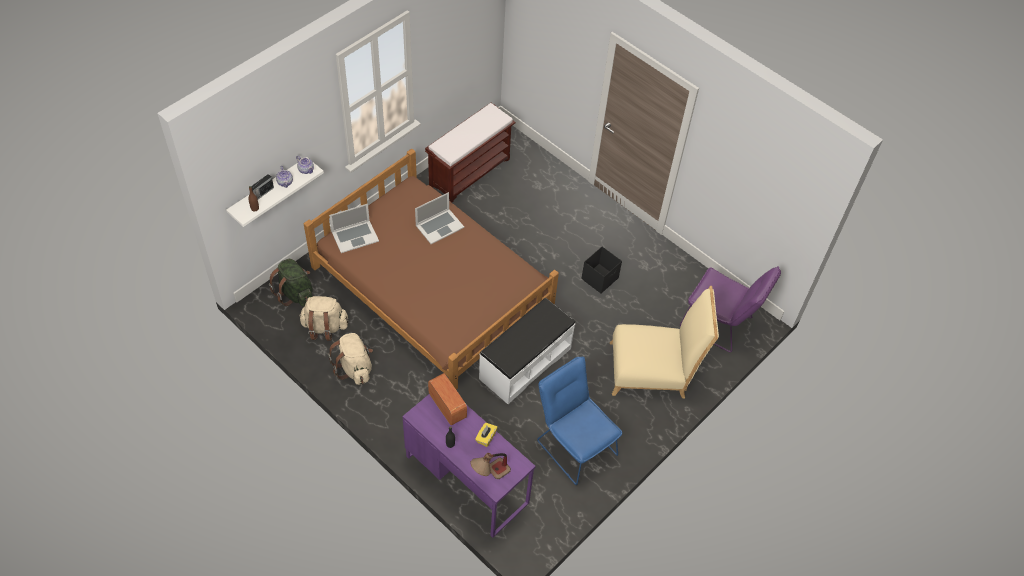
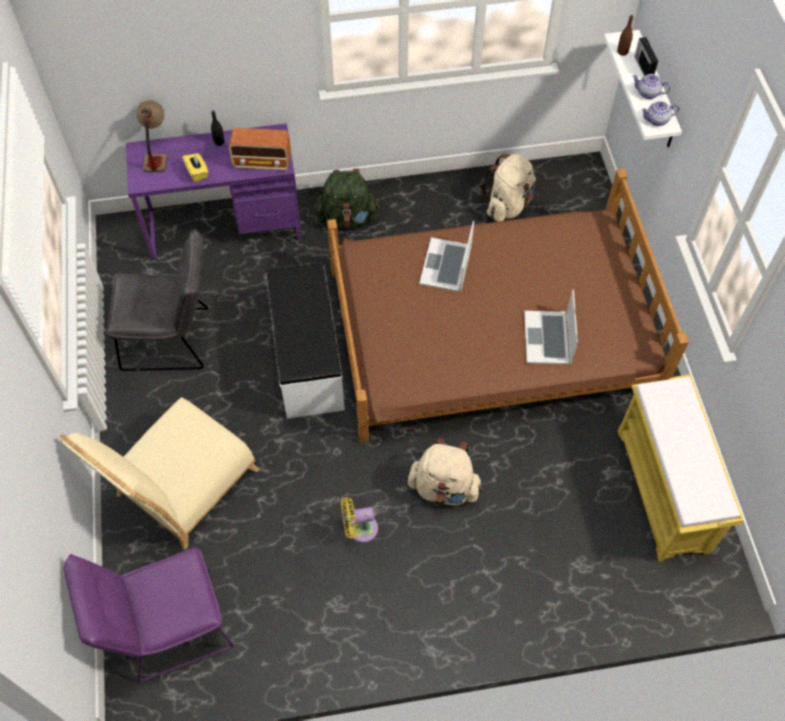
camera: 130 degrees right, 5 degrees up
(295, 294) = (575, 202): green backpack -> green backpack (347, 218)
(354, 368) = (433, 204): beige backpack -> beige backpack (444, 488)
(355, 236) = (593, 244): laptop -> laptop (446, 265)
(470, 172) = (663, 491): brown bench -> yellow bench
(573, 444) = (173, 339): blue chair -> grey chair
(600, 278) = (359, 529): black storage box -> yellow fan

